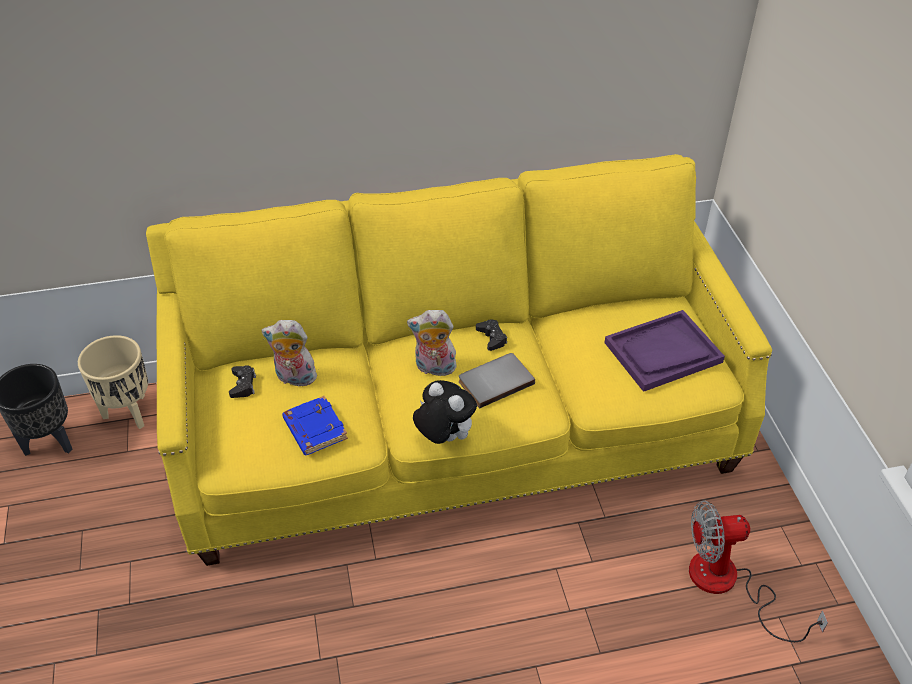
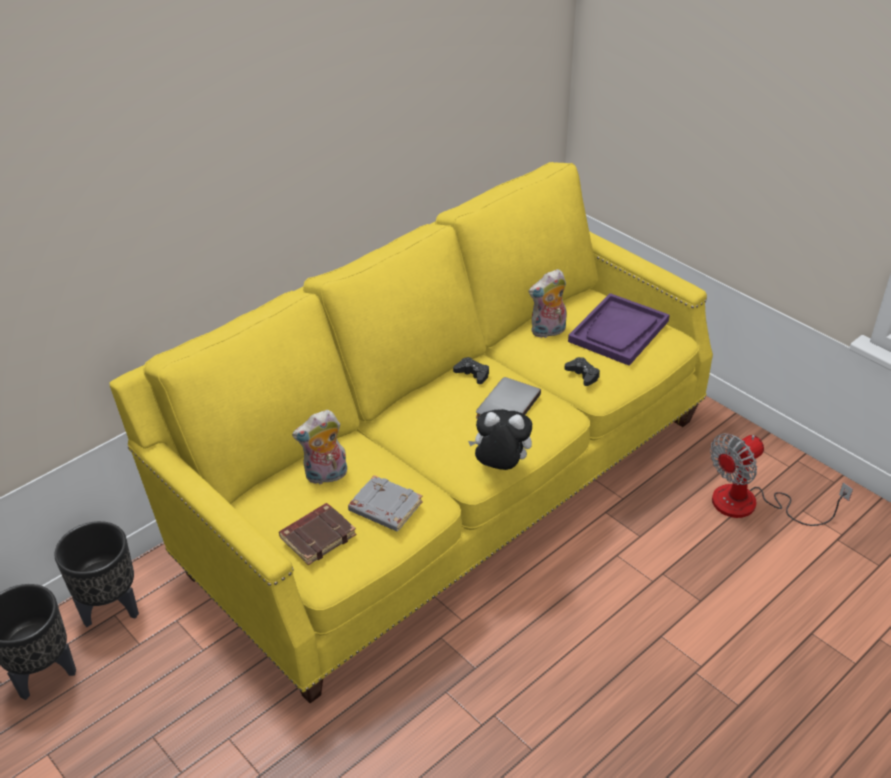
camera: 30 degrees left, 5 degrees down
(129, 412) = (111, 608): beige planter -> black planter
(243, 385) = (282, 501): black game controller -> black game controller (583, 375)
(243, 429) = (318, 536): none -> brown book
(314, 429) = (384, 508): blue book -> grey book
(434, 368) = (445, 417): plush toy -> plush toy (548, 332)

